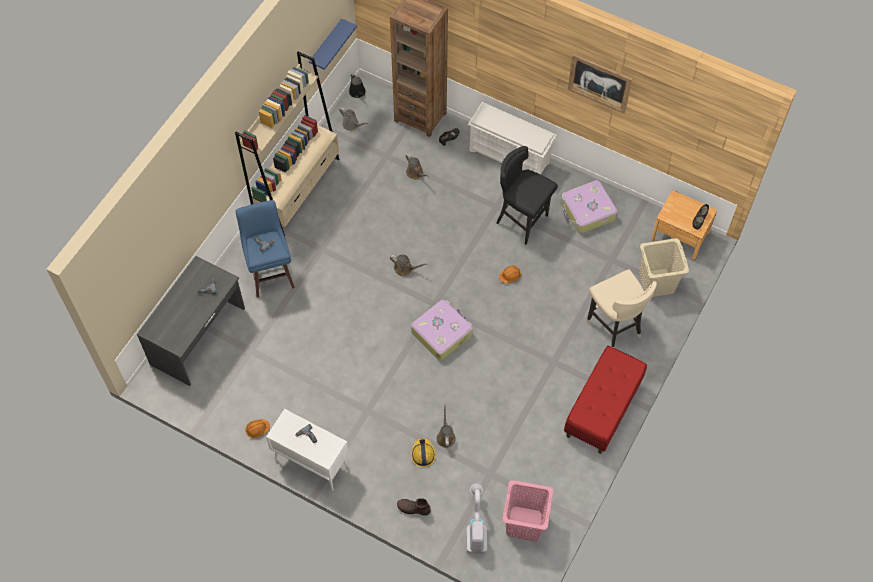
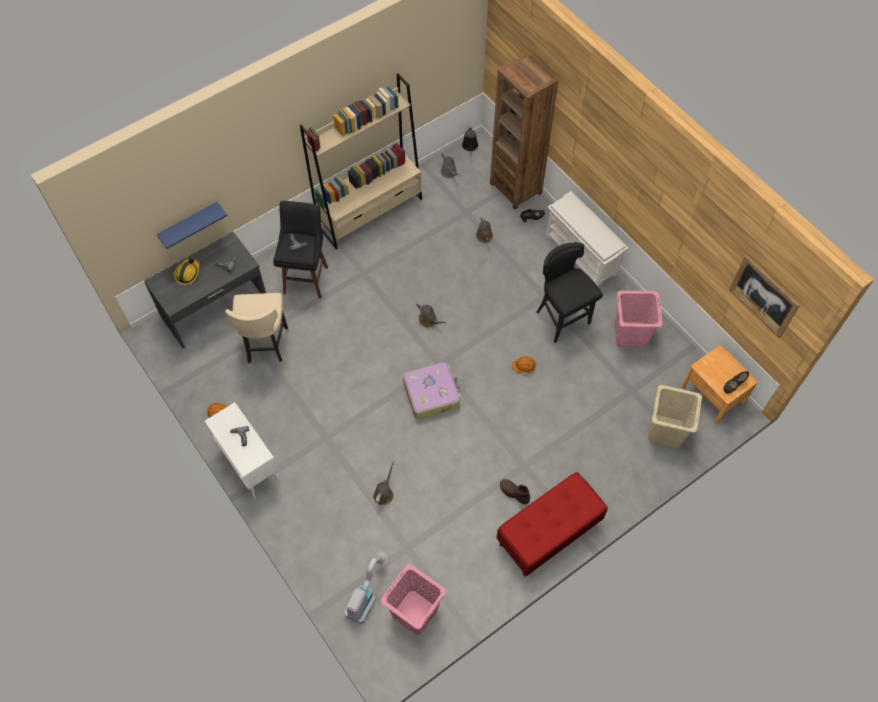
camera: 25 degrees right, 0 degrees up
(271, 275) = (306, 279): blue stool -> black stool
(325, 46) = (439, 84): blue shelf -> blue shelf (189, 224)
(413, 508) = (318, 549): brown boot -> brown boot (514, 493)
(423, 454) = (354, 501): hard hat -> hard hat (187, 273)
(587, 211) = (630, 335): suitcase -> pink laundry basket
(599, 83) = (677, 205): picture -> picture (763, 296)
(614, 327) = (601, 457): beige stool -> beige stool (266, 347)

